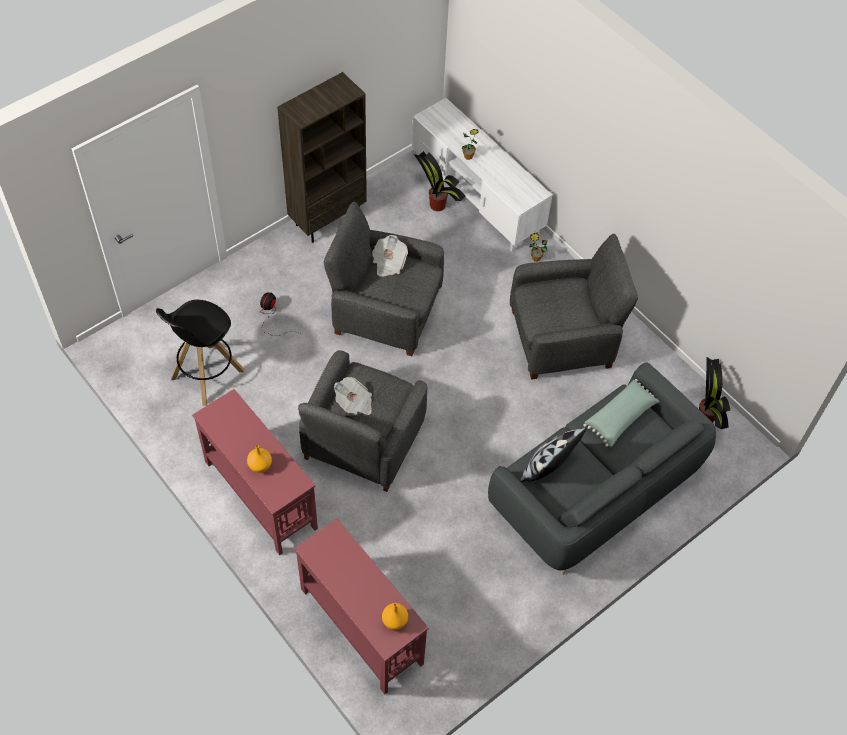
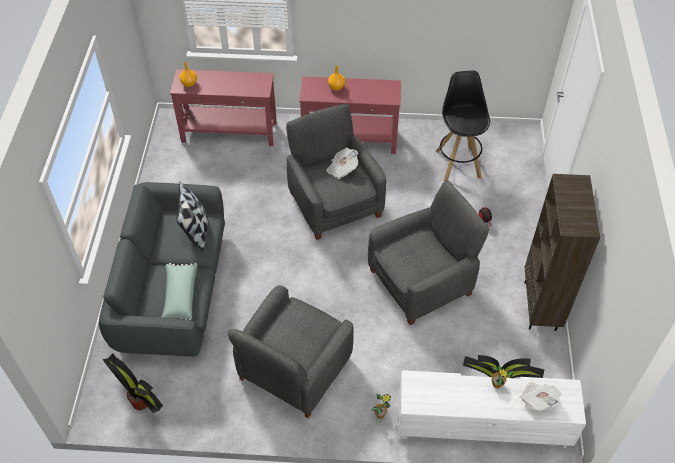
camera: 135 degrees right, 5 degrees down
(388, 263) = (435, 259): newspaper -> newspaper (538, 399)

